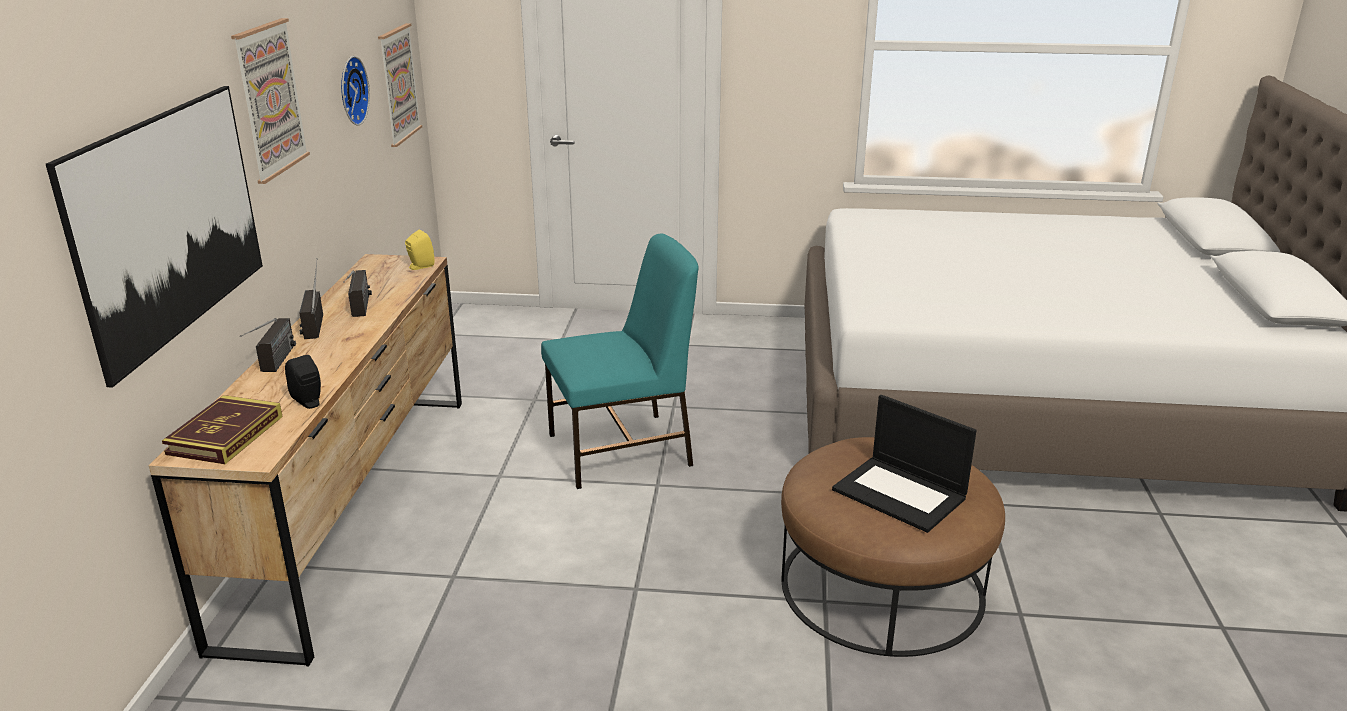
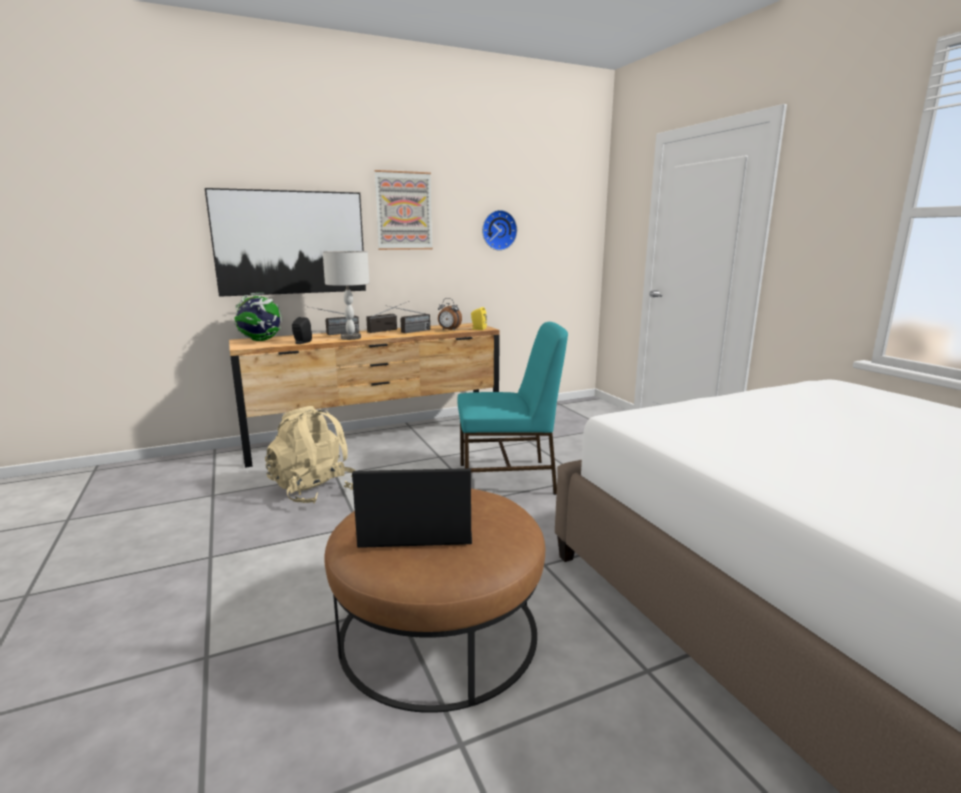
camera: 60 degrees right, 10 degrees down
(225, 435) = (261, 341): book -> globe
(335, 359) = (351, 338): none -> grey table lamp
(395, 284) = (449, 330): none -> alarm clock
(398, 84) = (564, 243): picture -> none
(489, 606) = (314, 490): none -> beige backpack
(623, 450) = (508, 479): turquoise chair -> turquoise chair turned 45 degrees counterclockwise
(901, 494) = (415, 528): laptop -> laptop turned 75 degrees clockwise

